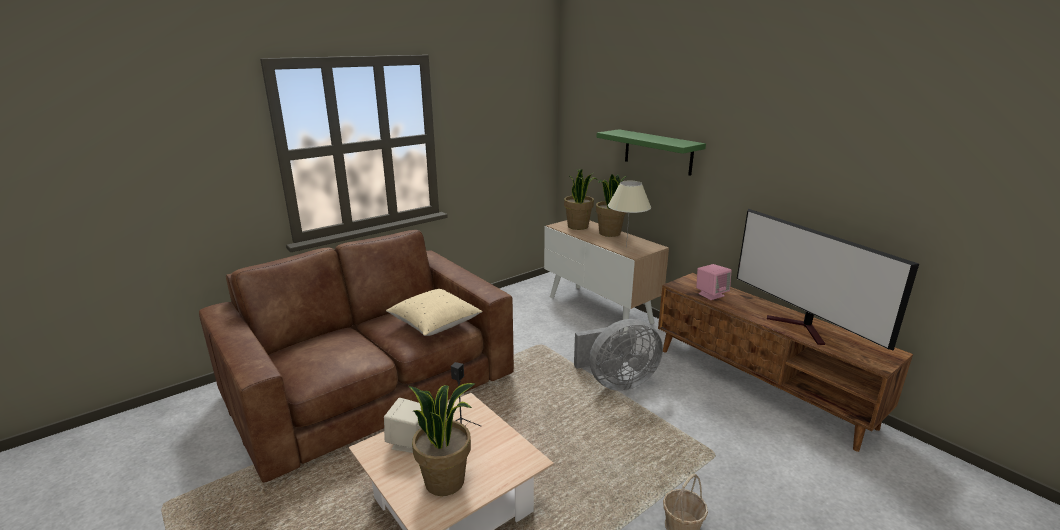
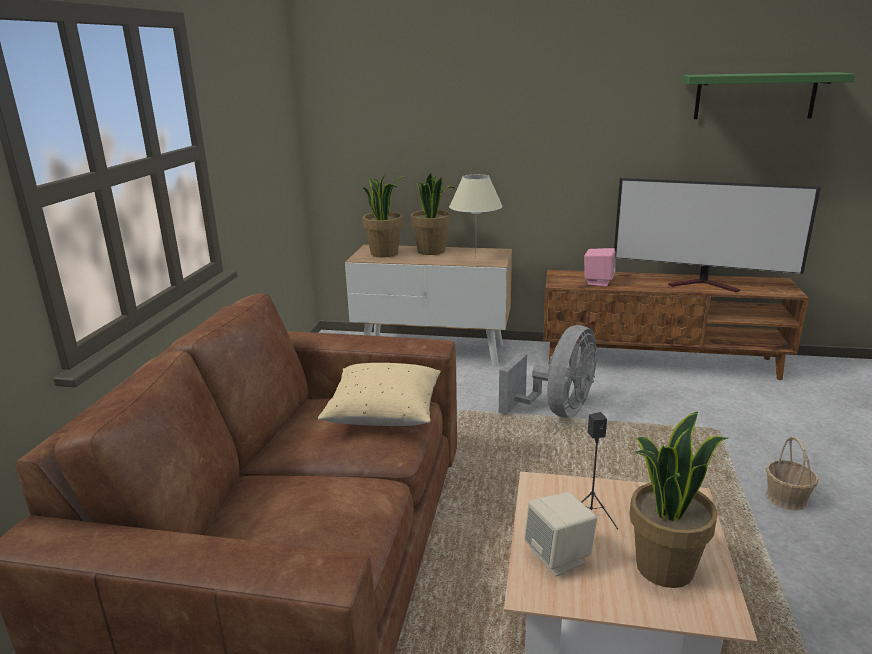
camera: 40 degrees left, 0 degrees up
(658, 152) = (478, 137): green shelf -> green shelf (754, 96)

